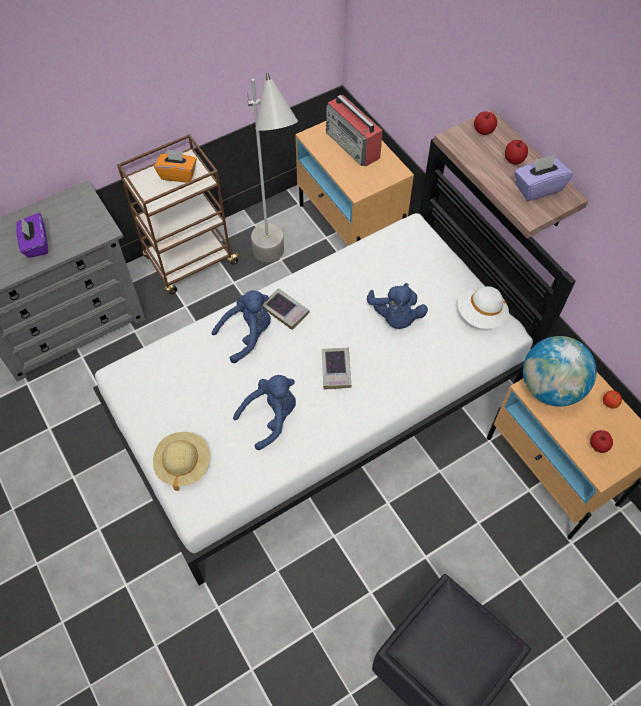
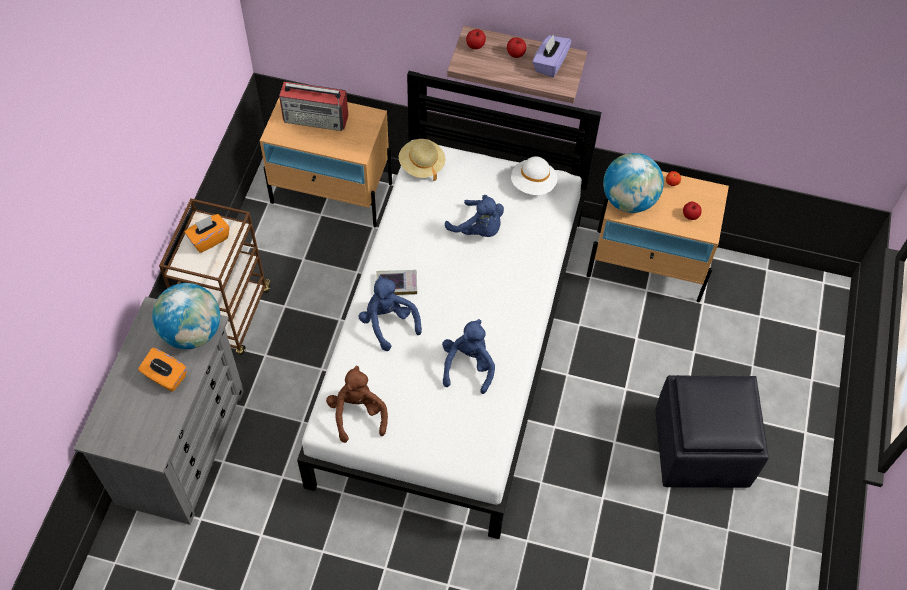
camera: 45 degrees left, 0 degrees up
(36, 244) = (165, 377): purple tissue box -> orange tissue box
(87, 227) = (192, 332): none -> globe
(151, 384) = (357, 413): none -> brown plush toy
(183, 464) = (443, 445): beige hat -> beige hat (421, 165)
(247, 335) = (388, 322): blue plush toy -> blue plush toy turned 45 degrees counterclockwise
(277, 269) = (309, 269): grey floor lamp -> none
(336, 370) = (478, 298): book -> none

